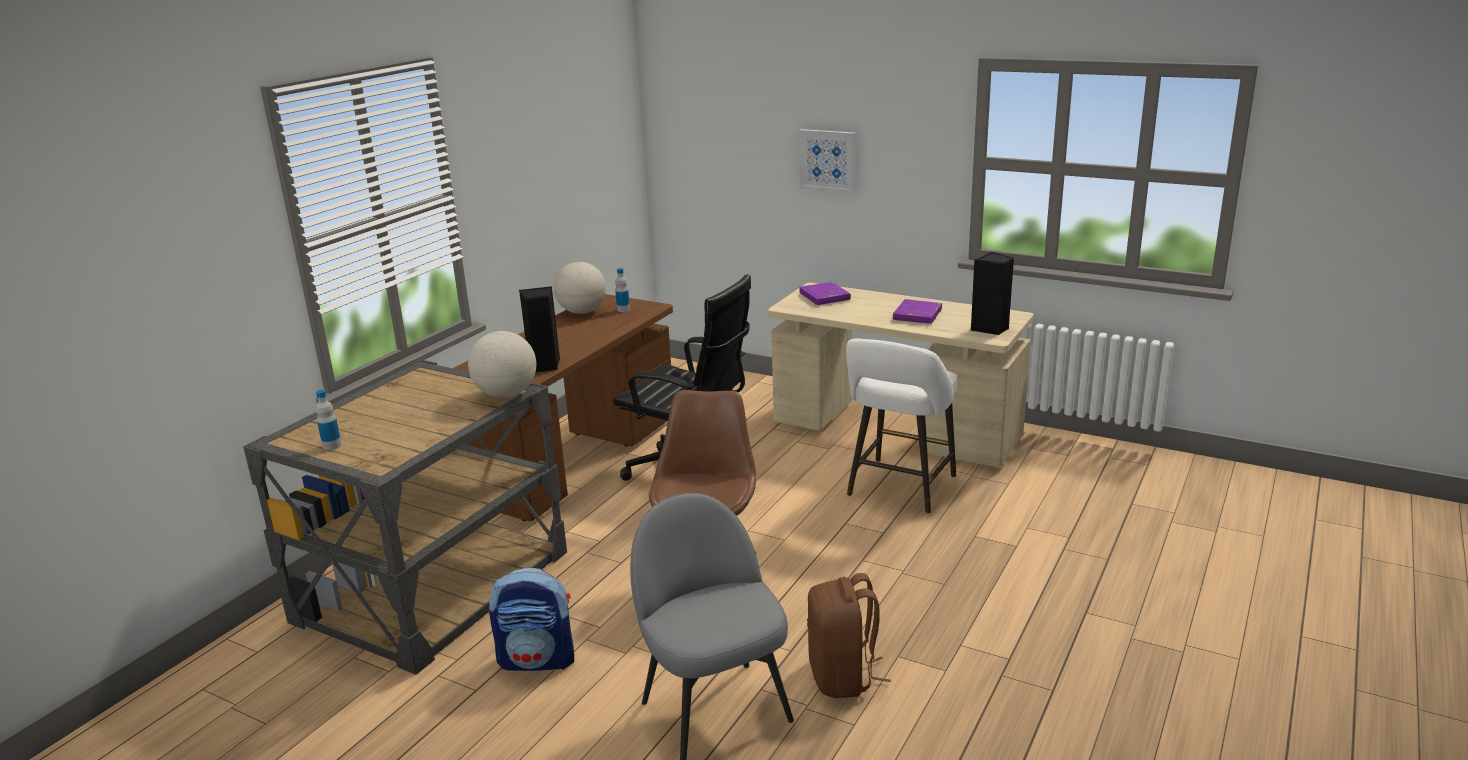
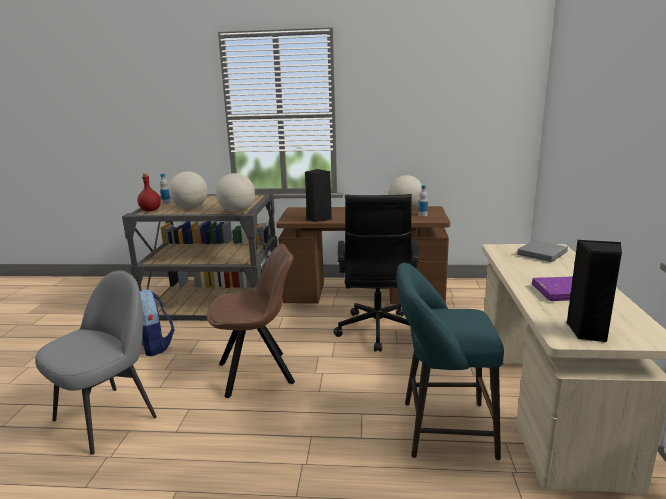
camera: 65 degrees right, 5 degrees down
(377, 460) = (150, 210): none -> red bottle
(416, 427) = (190, 208): none -> globe
(824, 297) = (541, 254): purple book -> grey book
(828, 160) = (610, 134): picture -> none
(843, 677) = (145, 466): brown backpack -> none
(899, 489) = (441, 429): white stool -> turquoise stool

